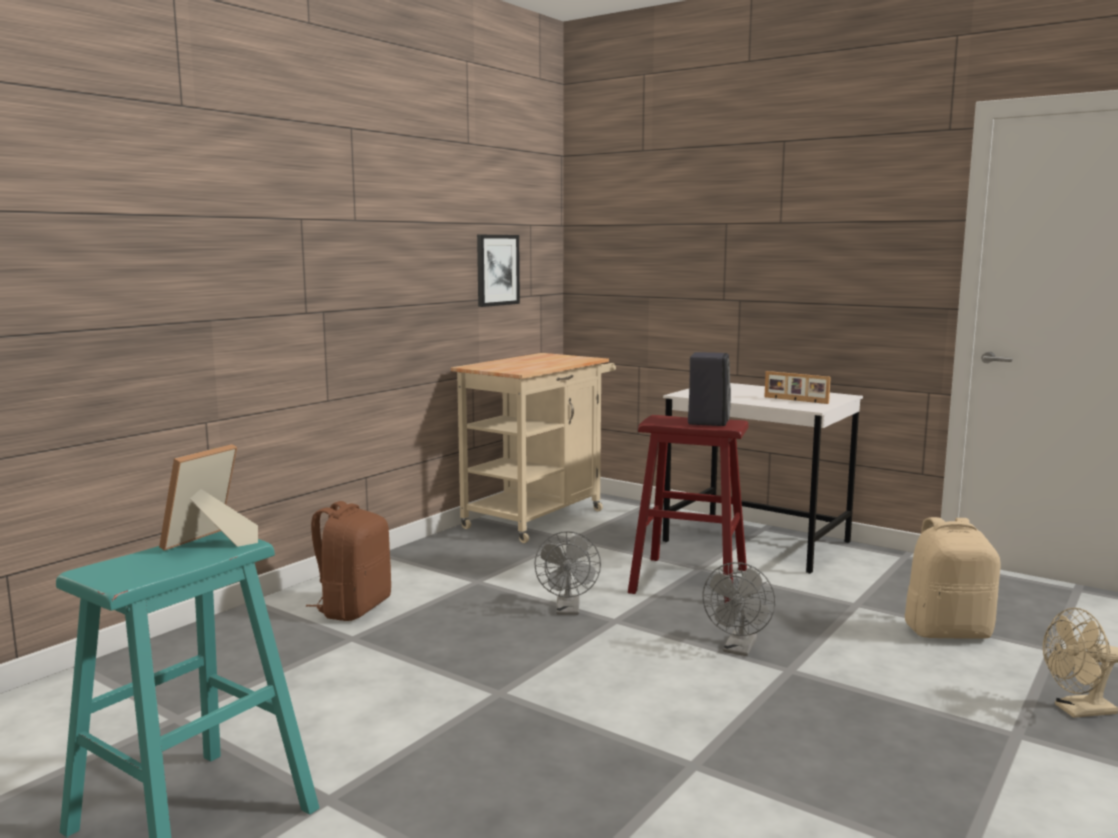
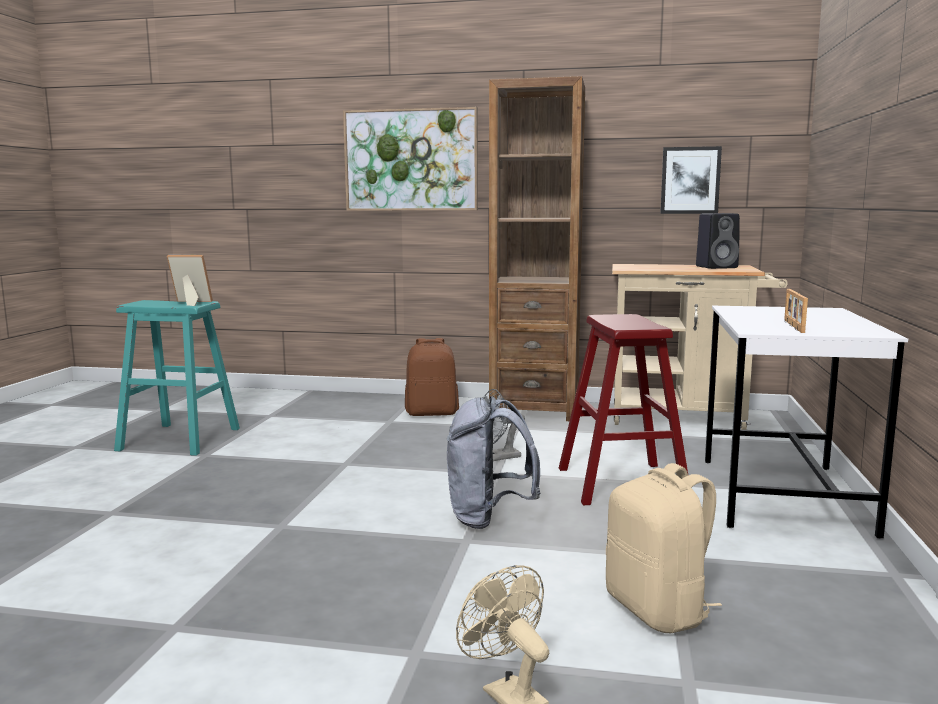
camera: 65 degrees right, 0 degrees up
(225, 244) = (411, 160): none -> picture
(423, 560) = (534, 410): none -> brown bookcase
(708, 421) = (635, 323): black speaker -> black speaker (717, 267)
(739, 649) = (488, 518): grey fan -> grey backpack

